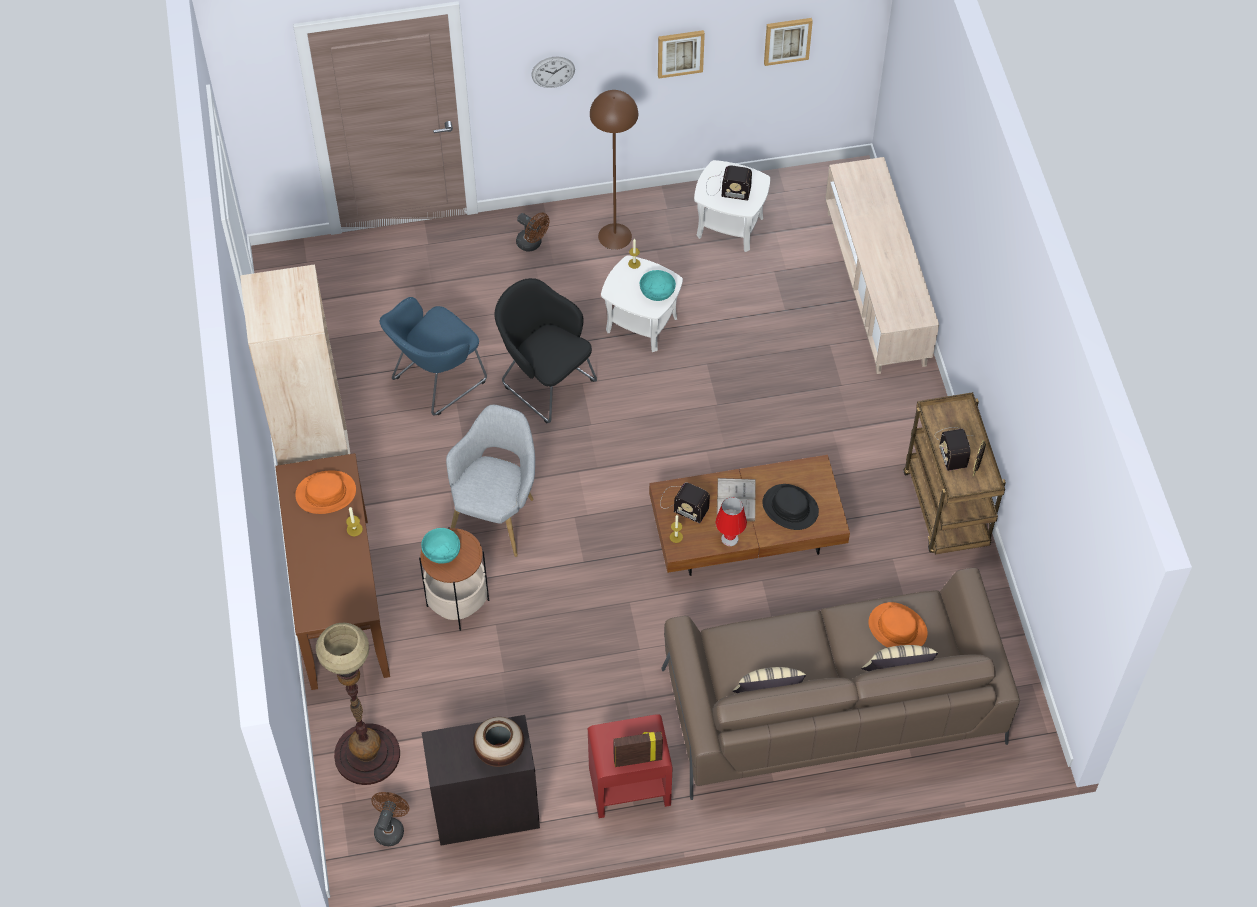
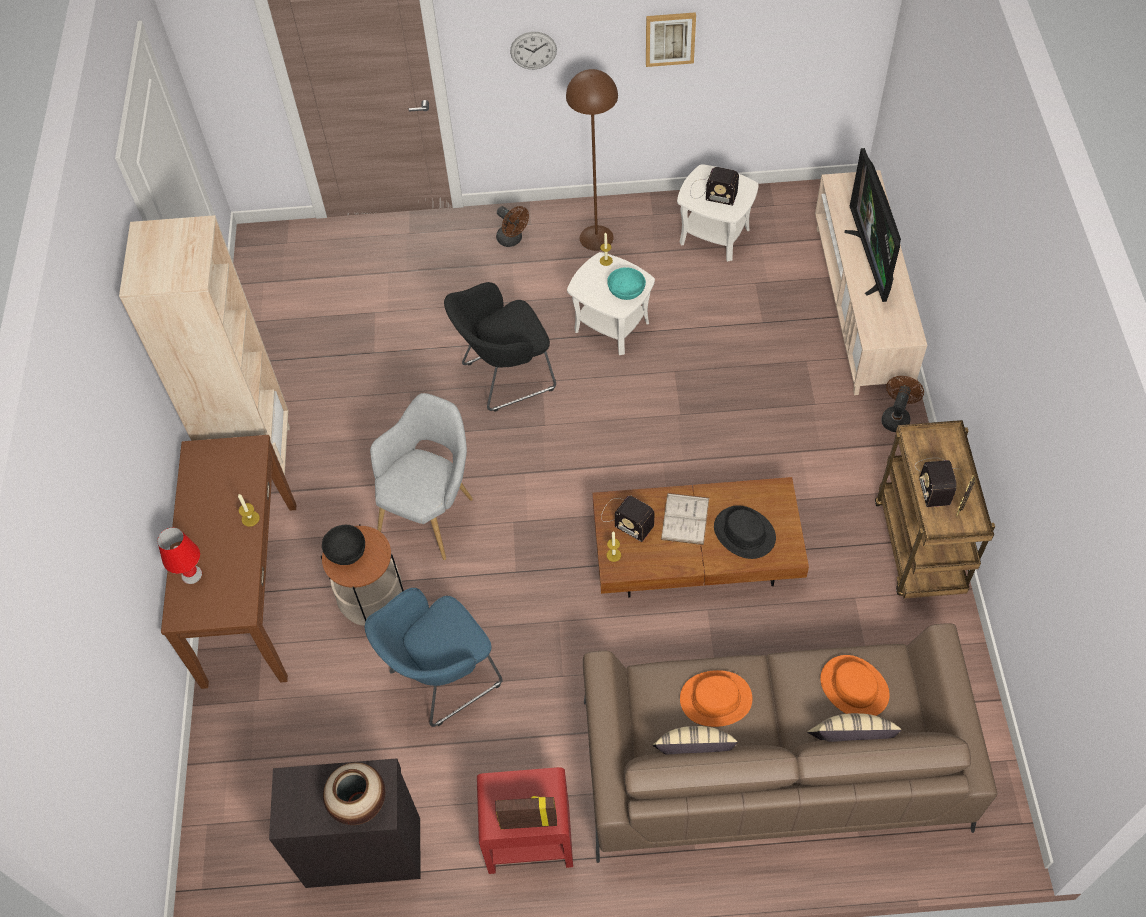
camera: 10 degrees right, 0 degrees up
(326, 493) = (228, 475): orange hat -> orange hat (715, 699)
(367, 754) = (246, 769): floor lamp -> none
(390, 827) = (254, 860): brown fan -> brown fan (896, 417)
(435, 381) = (392, 368): blue armchair -> blue armchair (441, 679)
(442, 551) = (346, 551): turquoise bowl -> black bowl
(545, 381) = (504, 377): black armchair -> black armchair turned 75 degrees counterclockwise
(729, 538) = (673, 562): red table lamp -> red table lamp (191, 575)
(787, 40) = (786, 32): picture -> none
(882, 247) = (871, 260): none -> television

